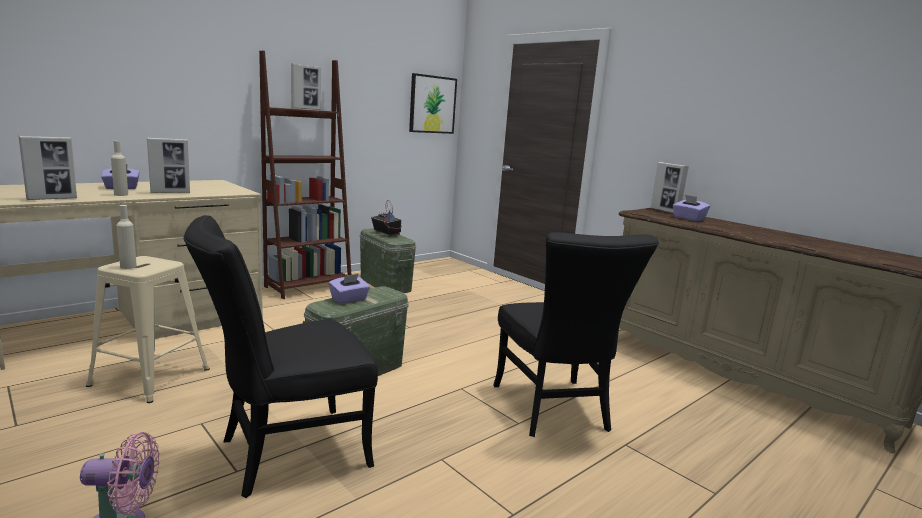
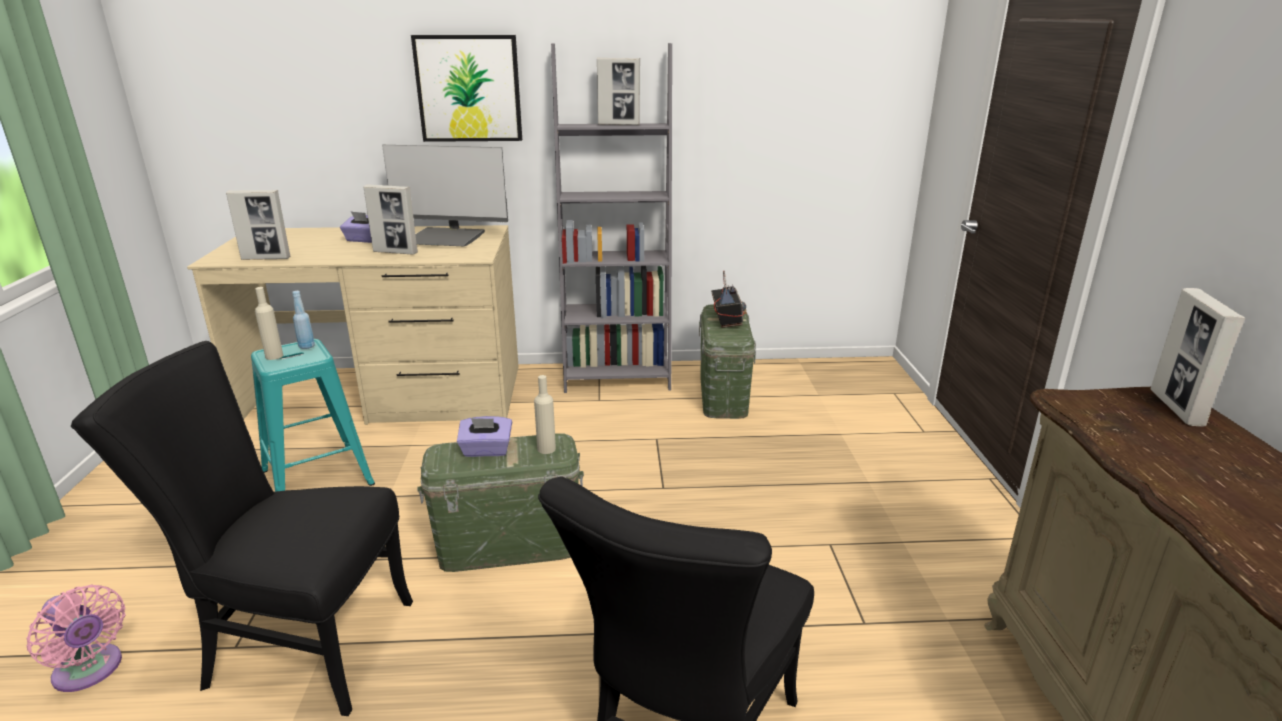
camera: 40 degrees right, 10 degrees up
(121, 195) = (339, 254): beige bottle -> beige bottle (546, 449)
(146, 259) = (307, 346): none -> blue bottle
(150, 377) = (316, 478): beige stool -> turquoise stool
(193, 186) = (446, 238): none -> monitor
(308, 286) = (617, 377): brown bookcase -> grey bookcase
(432, 104) = (868, 97): picture -> picture (469, 89)
(688, 219) = (1189, 453): purple tissue box -> none

